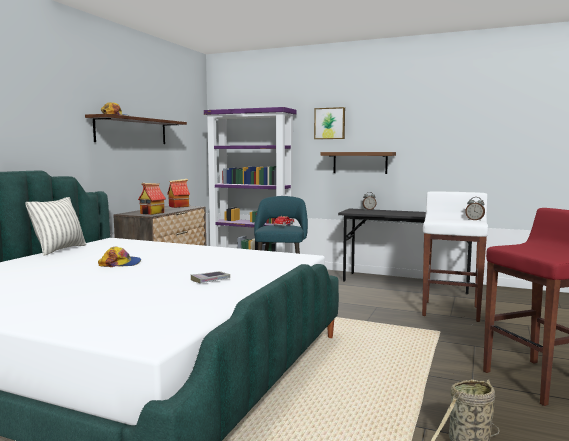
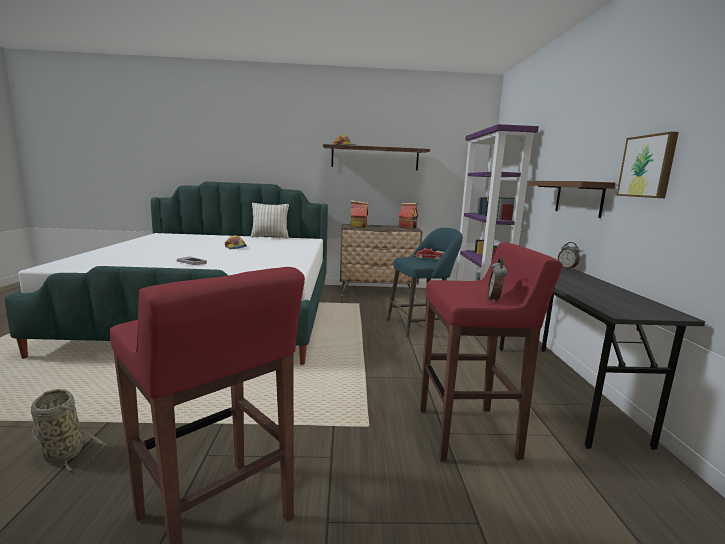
camera: 65 degrees right, 5 degrees up
(330, 123) = (563, 141): picture -> picture (648, 166)
(451, 311) = (469, 433): white stool -> red stool

